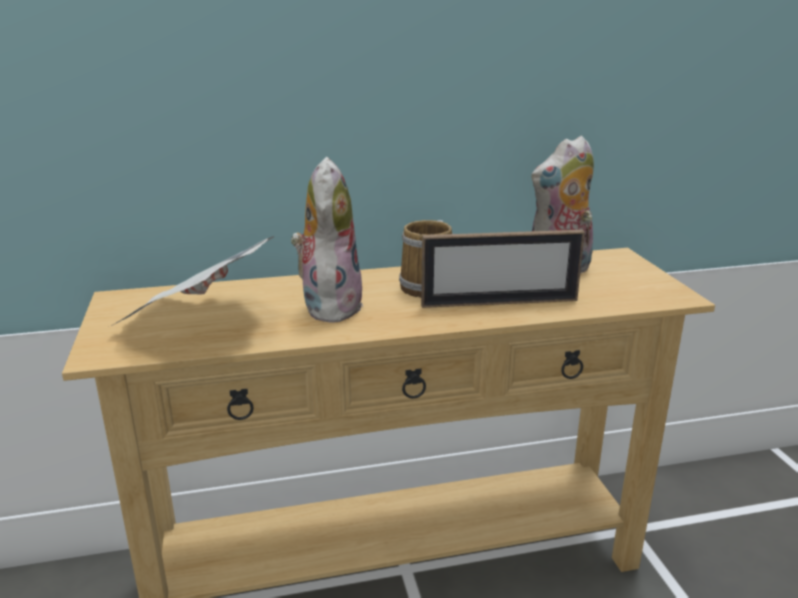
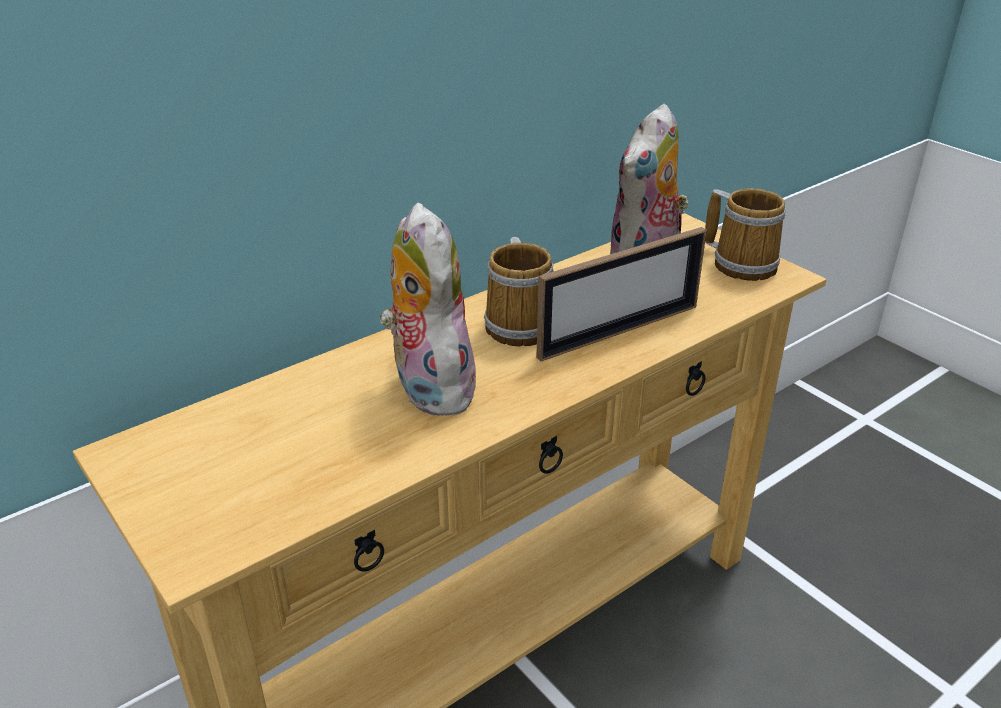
camera: 25 degrees left, 10 degrees up
(197, 322) = (281, 462): newspaper -> none
(646, 282) = (742, 263): none -> mug

